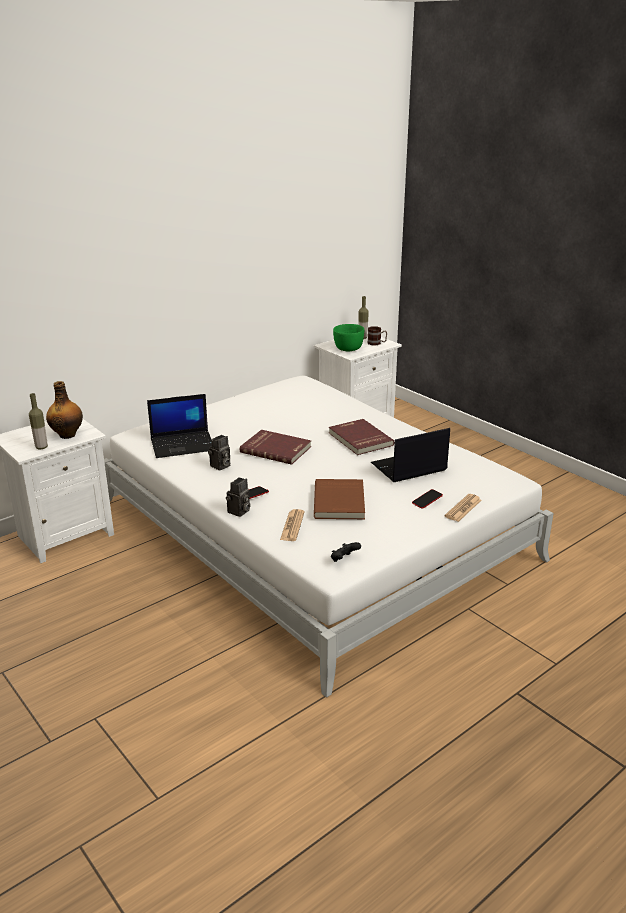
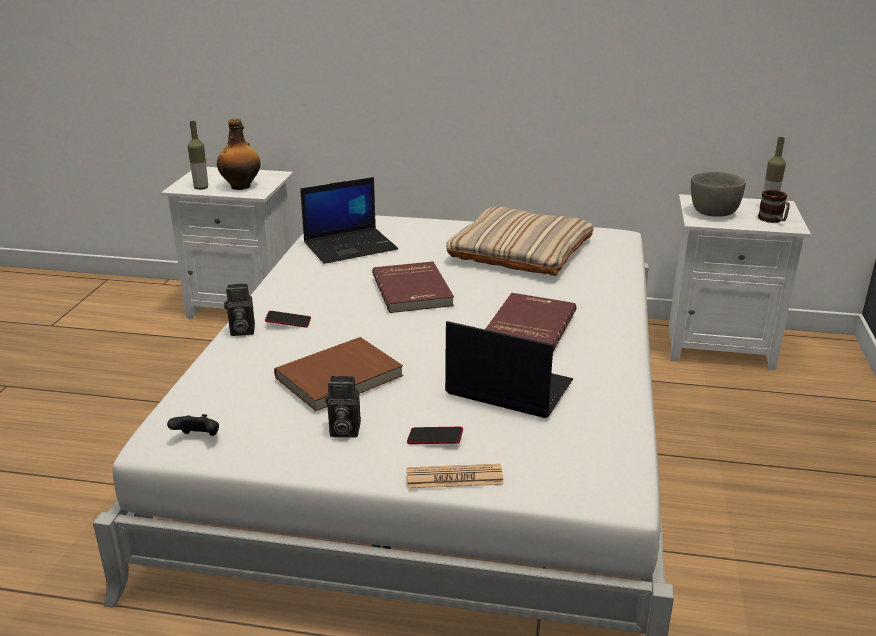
camera: 50 degrees right, 0 degrees up
(183, 444) = (351, 246): laptop -> laptop turned 60 degrees counterclockwise
(220, 466) = (329, 281): camera -> camera (343, 430)
(278, 407) = (520, 250): none -> beige pillow
(292, 526) = (244, 373): newspaper -> none
(347, 349) = (712, 213): green bowl -> grey bowl

